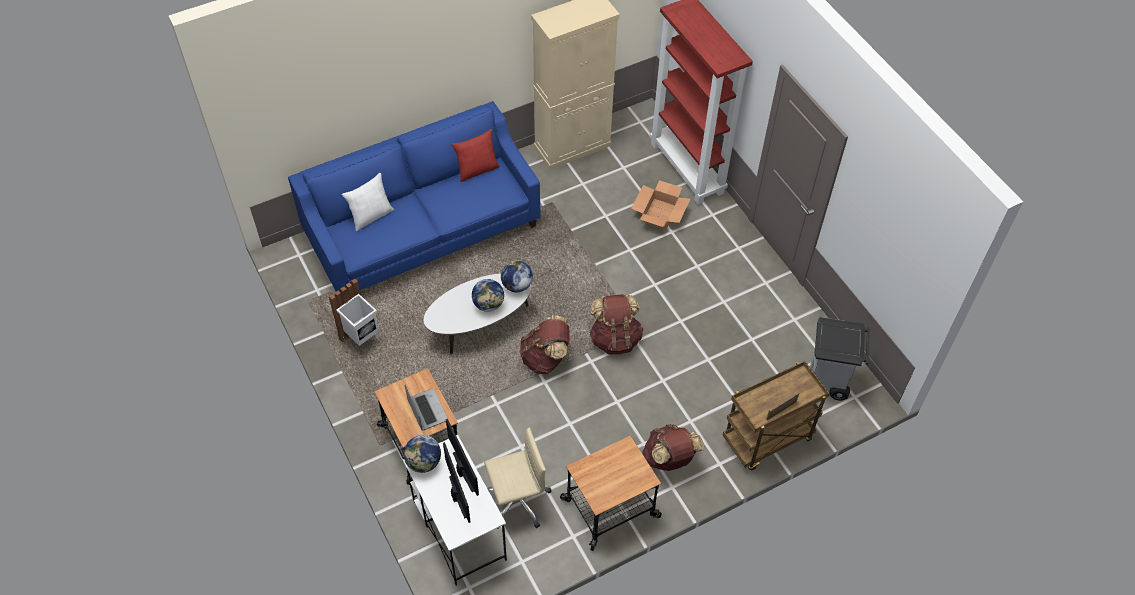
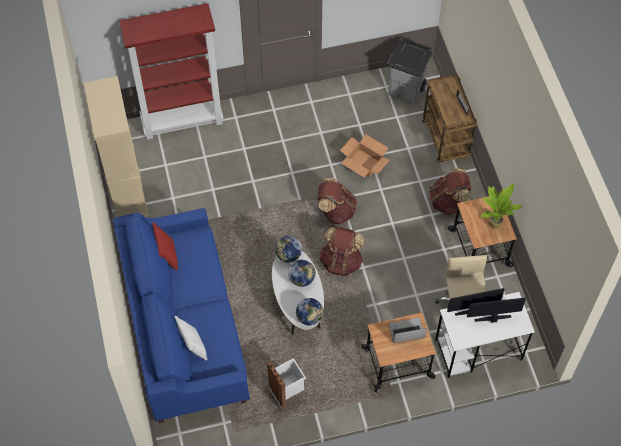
camera: 75 degrees left, 5 degrees up
(424, 462) = (459, 336): globe -> globe (309, 317)
(610, 483) = (493, 224): none -> potted plant
(659, 214) = (223, 152): cardboard box -> cardboard box (364, 163)

